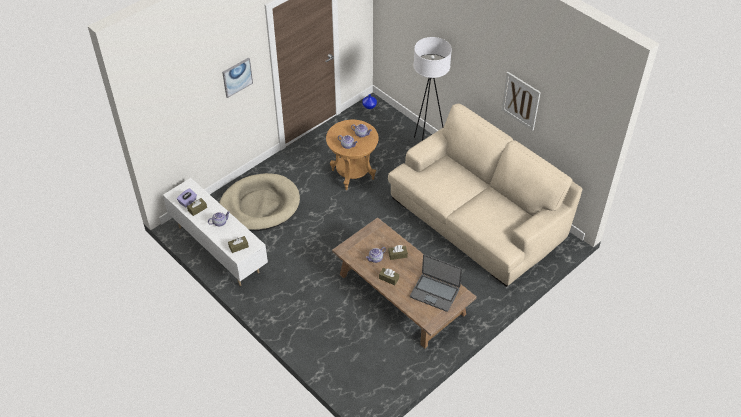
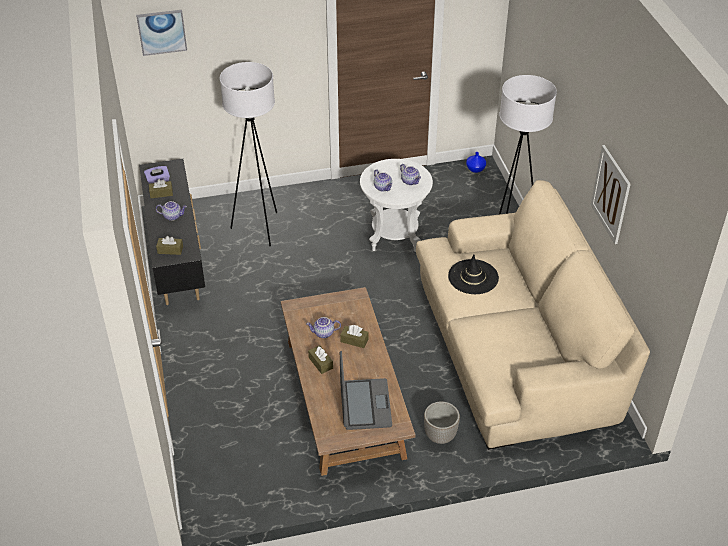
camera: 30 degrees right, 5 degrees down
(219, 249) = (176, 256): white tv stand -> black tv stand
(237, 77) = (271, 49): picture -> picture (162, 32)
(260, 205) = (260, 228): beige dog bed -> white floor lamp
(353, 174) = (394, 236): brown side table -> white side table
(435, 292) = (364, 405): laptop -> laptop turned 150 degrees counterclockwise
(443, 183) = (473, 277): none -> black hat
(474, 291) = (440, 436): none -> planter

